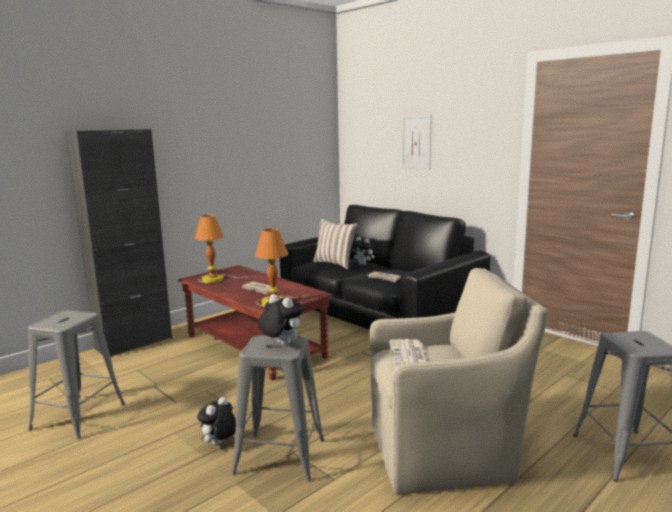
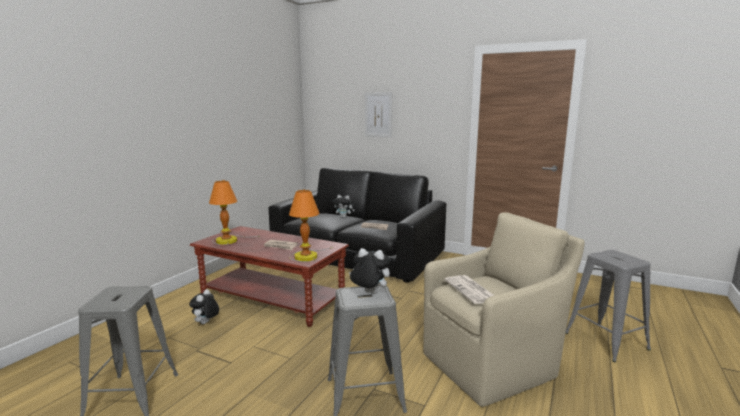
camera: 20 degrees left, 0 degrees up
(134, 343) = (147, 311): black cabinet -> none
(219, 444) = (302, 395): plush toy -> plush toy (206, 323)
(335, 263) = (322, 218): pillow -> none

